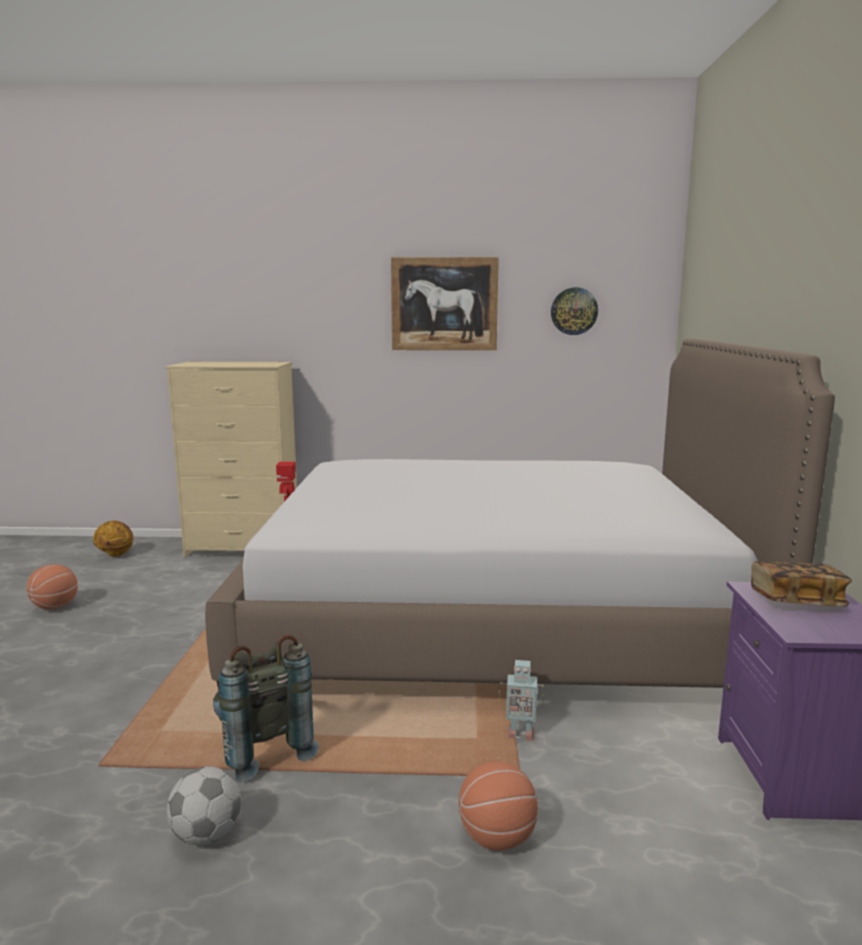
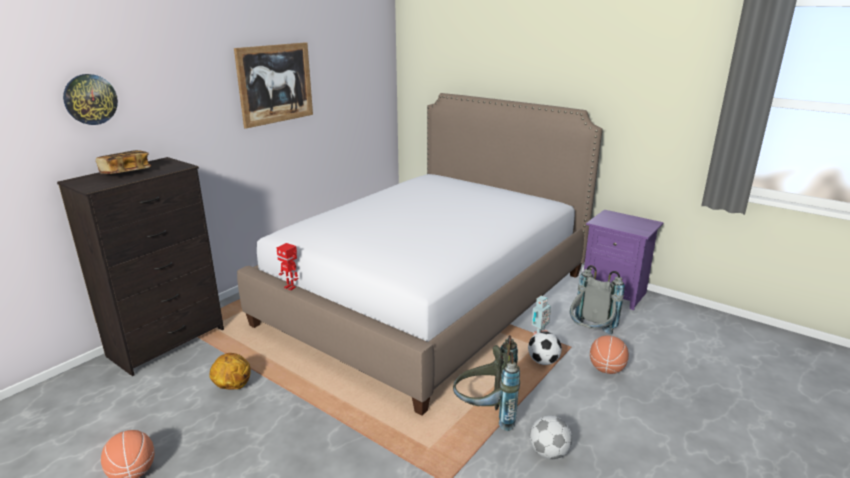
camera: 55 degrees left, 10 degrees up
(115, 555) = (52, 414): basketball -> basketball (232, 387)
(244, 549) = (168, 342): beige dresser -> black dresser
(443, 760) = (543, 361): none -> football
(574, 311) = (350, 78): wall clock -> wall clock (90, 99)
(587, 787) = (590, 335): none -> grey backpack
(796, 601) = (615, 221): book -> book (126, 173)

